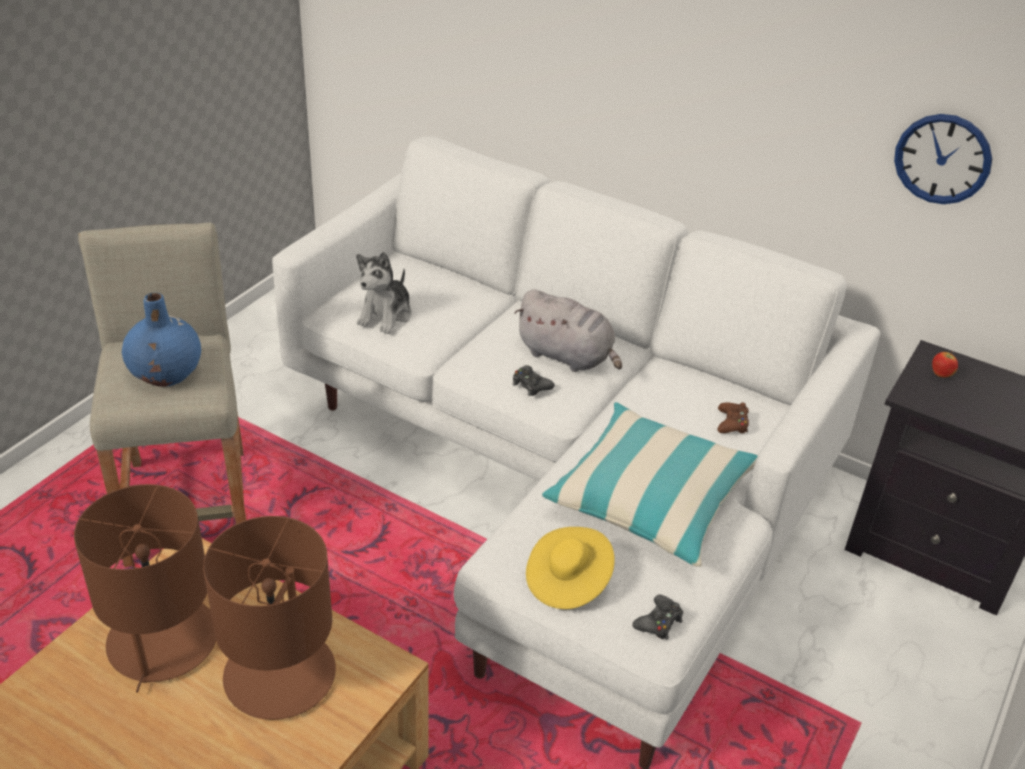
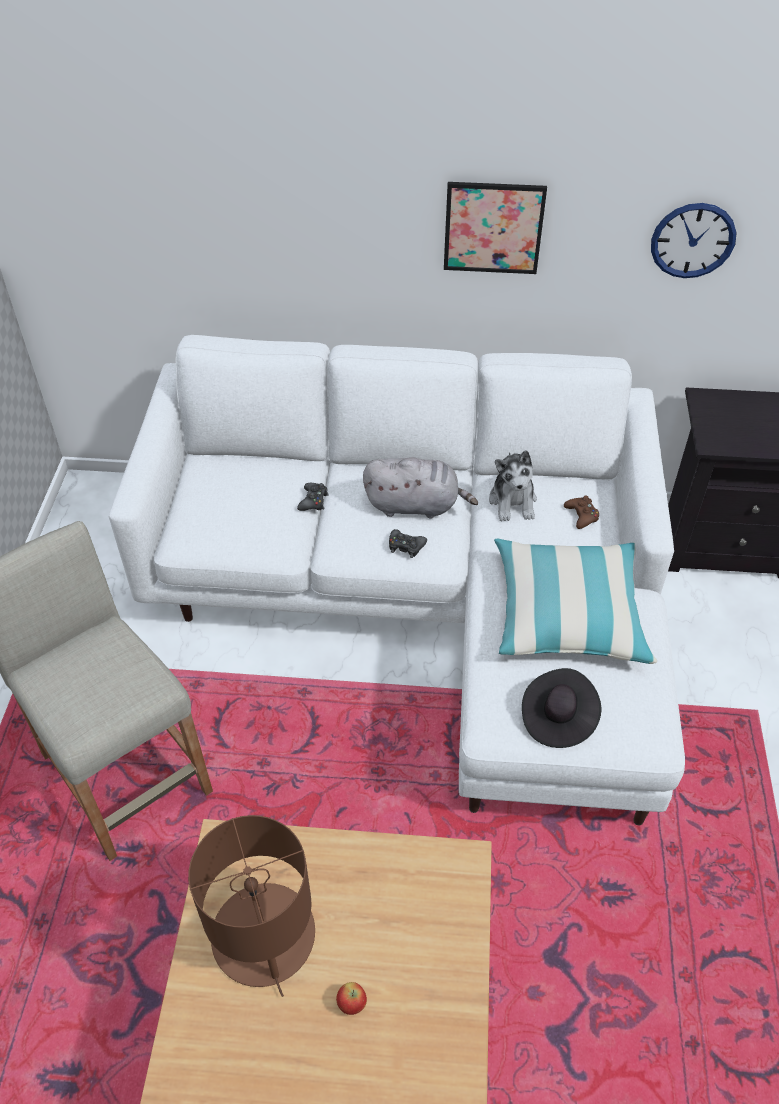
camera: 25 degrees left, 10 degrees up
(166, 373) = (102, 682): blue vase -> none
(281, 673) = (384, 913): brown table lamp -> none
(386, 315) = (234, 526): plush toy -> plush toy (513, 501)
(568, 581) = (557, 718): yellow hat -> black hat
(659, 622) = (645, 721): black game controller -> black game controller (313, 501)
(733, 95) = (493, 228): none -> picture
(941, 375) = (719, 415): apple -> apple (351, 1004)

